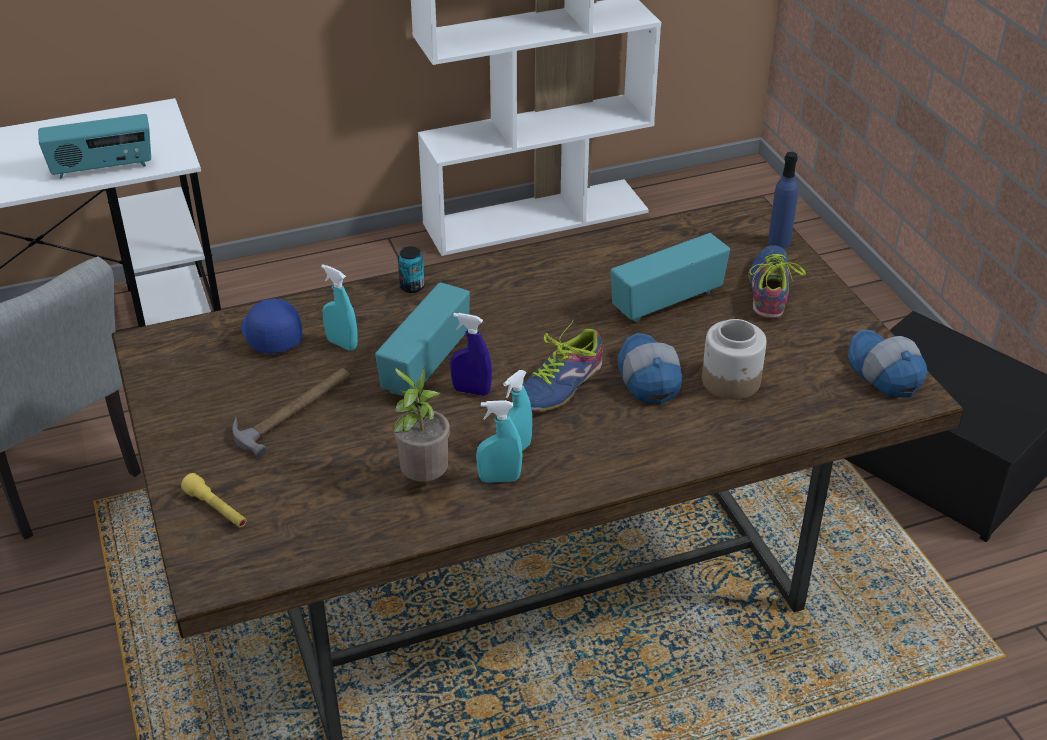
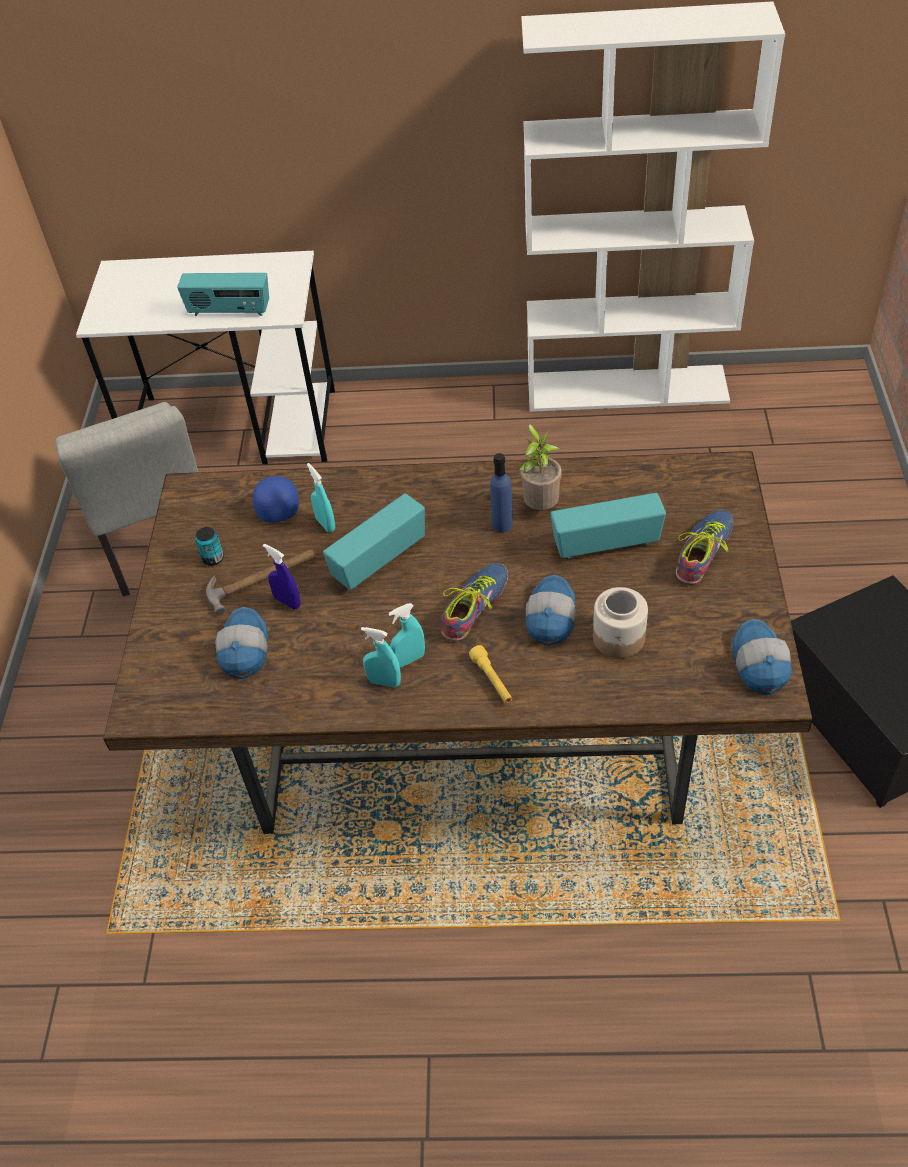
camera: 25 degrees right, 10 degrees up
(217, 509) = (169, 652): yellow flashlight -> yellow flashlight (492, 680)
(310, 486) = (243, 649): none -> cap
(412, 287) = (404, 481): can -> can (213, 558)
(423, 478) = (327, 665): potted plant -> potted plant (540, 506)
(471, 391) = (402, 593): blue spray bottle -> blue spray bottle (287, 602)
(559, 386) = (474, 606): shoe -> shoe turned 150 degrees clockwise
(779, 243) = (738, 505): blue bottle -> blue bottle (502, 524)

